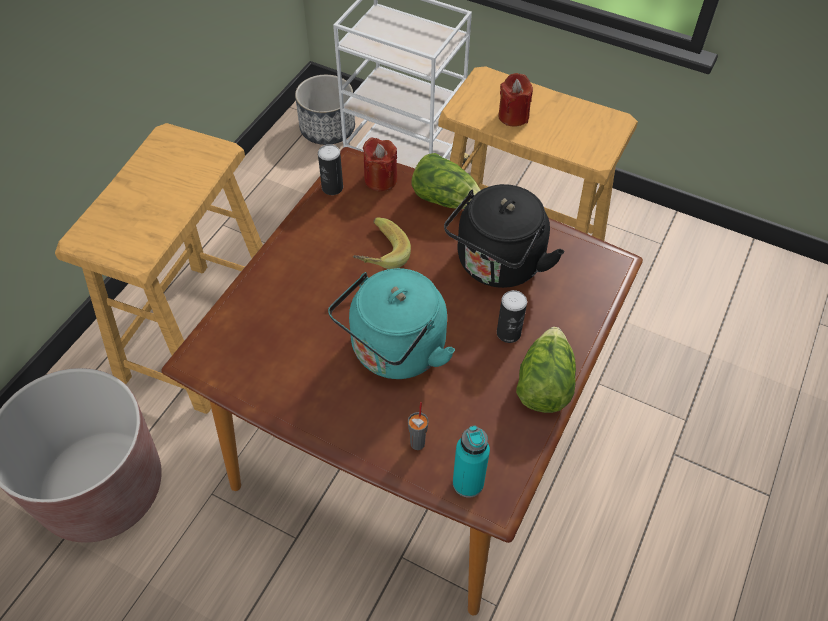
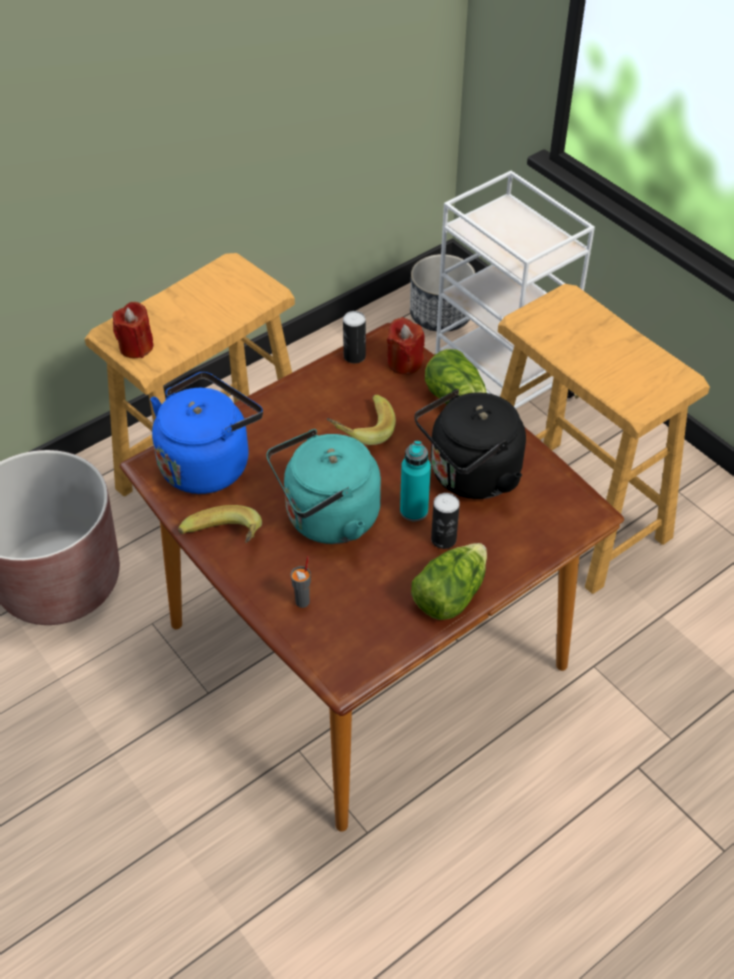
camera: 25 degrees right, 5 degrees down
(251, 337) = (208, 463): none -> blue kettle
(311, 413) = (224, 543): none -> banana
(468, 483) = (328, 650): turquoise bottle -> turquoise bottle (414, 510)
(513, 116) = (575, 342): red candle -> red candle (136, 347)

